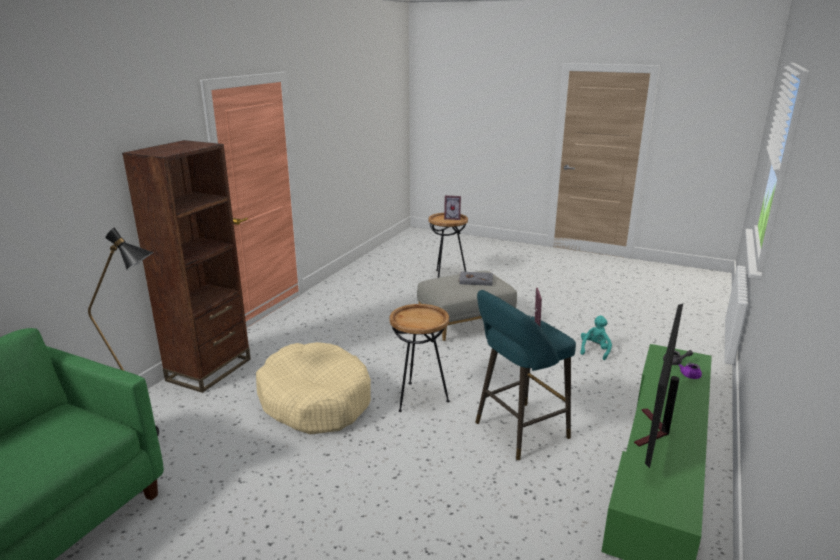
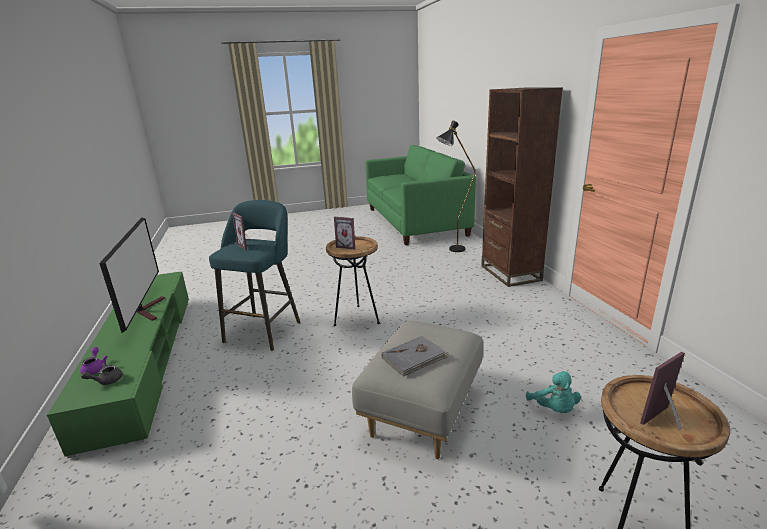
camera: 140 degrees right, 0 degrees up
(315, 400) = (417, 289): beige dog bed -> none
(422, 319) = (348, 246): none -> picture frame
(595, 350) = (222, 461): turquoise plush toy -> turquoise plush toy (554, 409)

